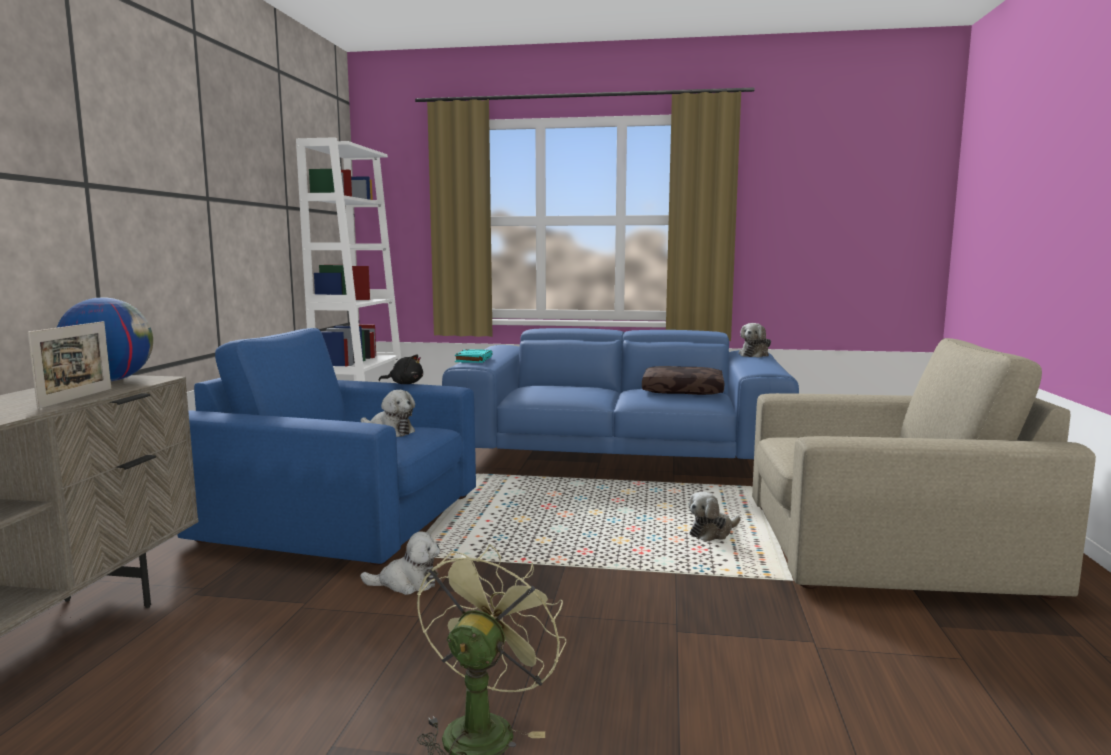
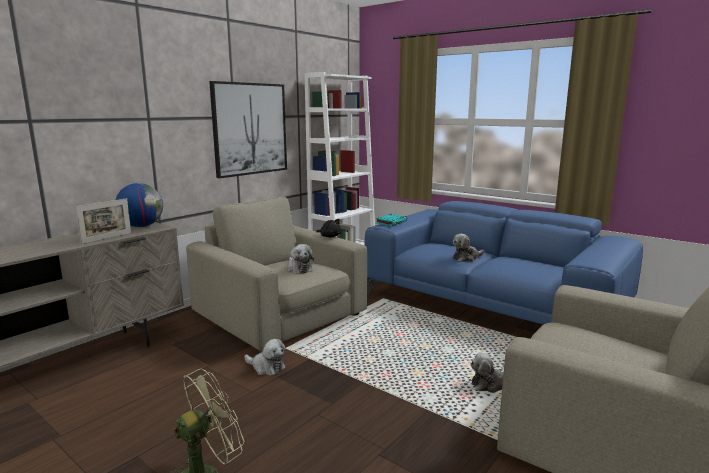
camera: 30 degrees right, 5 degrees up
(230, 221) = (250, 129): none -> picture
(345, 518) = (281, 314): blue armchair -> beige armchair
(683, 391) = (536, 265): brown pillow -> none
(754, 355) = (613, 243): plush toy -> plush toy (466, 258)

